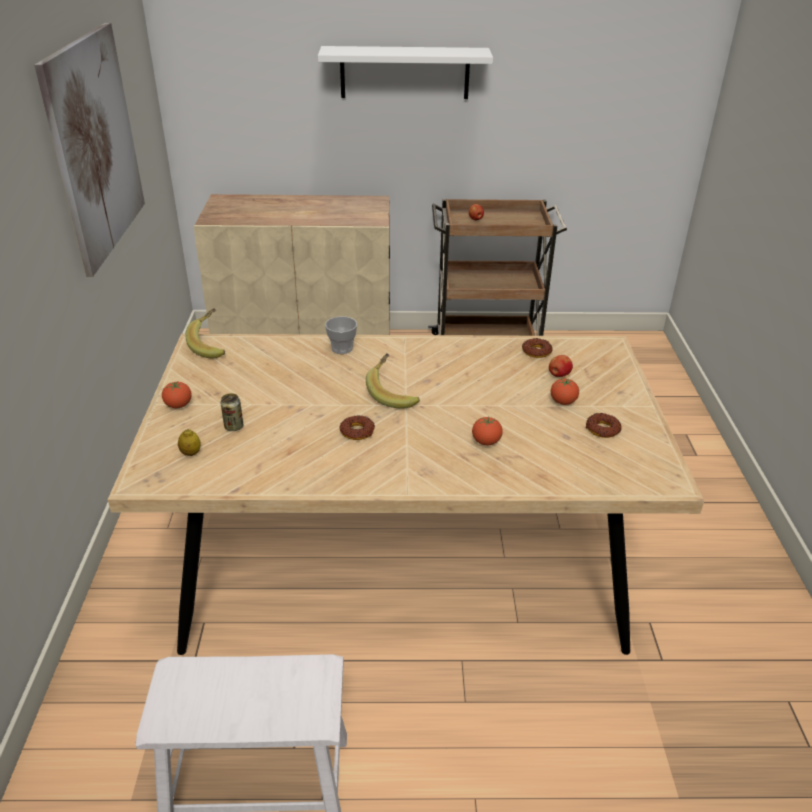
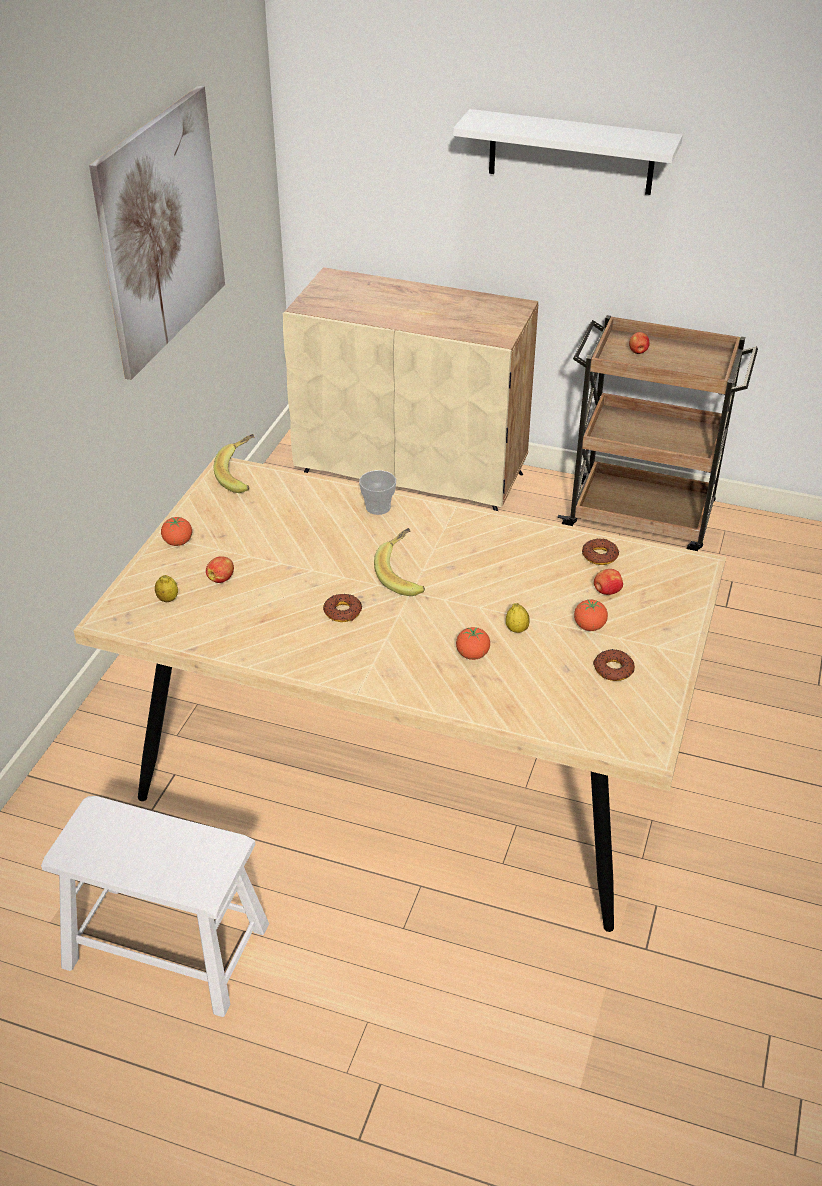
camera: 20 degrees right, 5 degrees up
(234, 427) = (221, 579): can -> apple
(509, 415) = (516, 629): none -> lemon

